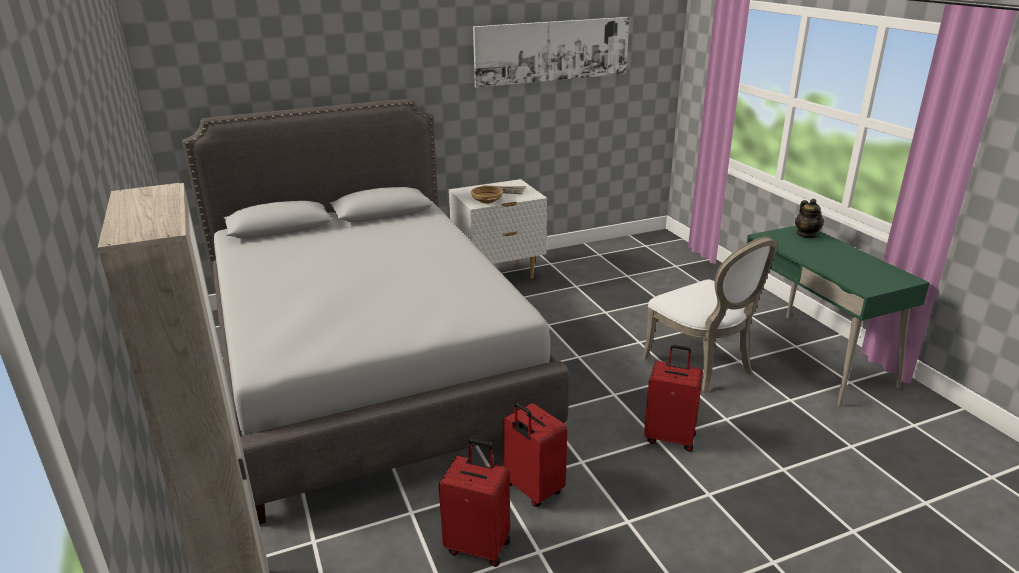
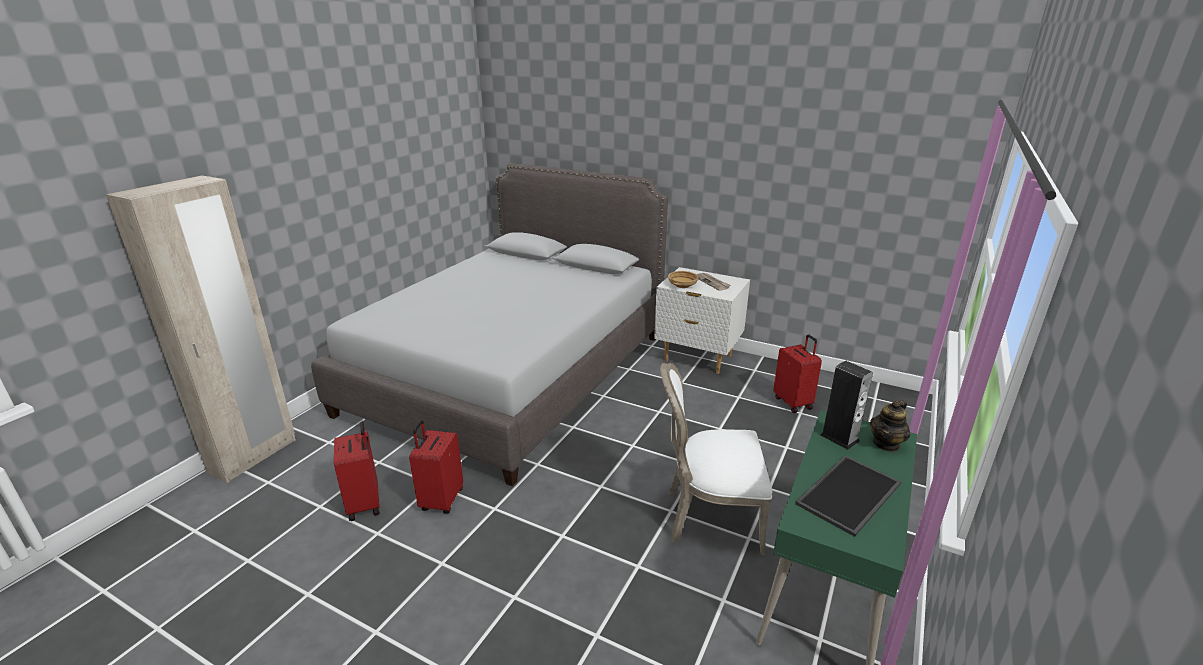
camera: 50 degrees right, 0 degrees up
(552, 51) = (805, 160): picture -> none
(670, 437) = (573, 542): red suitcase -> red suitcase (793, 402)
(702, 365) = (708, 517): white chair -> white chair turned 75 degrees clockwise
(787, 243) = (839, 438): none -> speaker
(850, 265) = (850, 495): none -> tray

